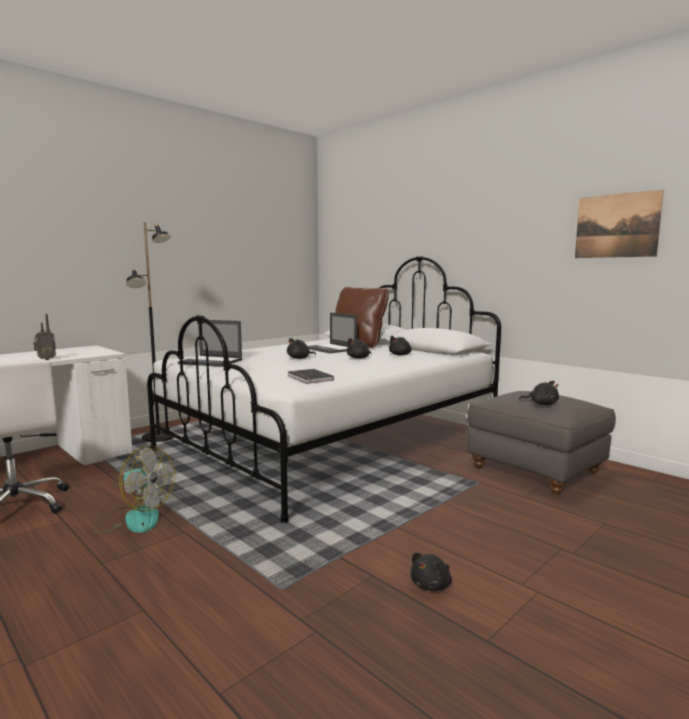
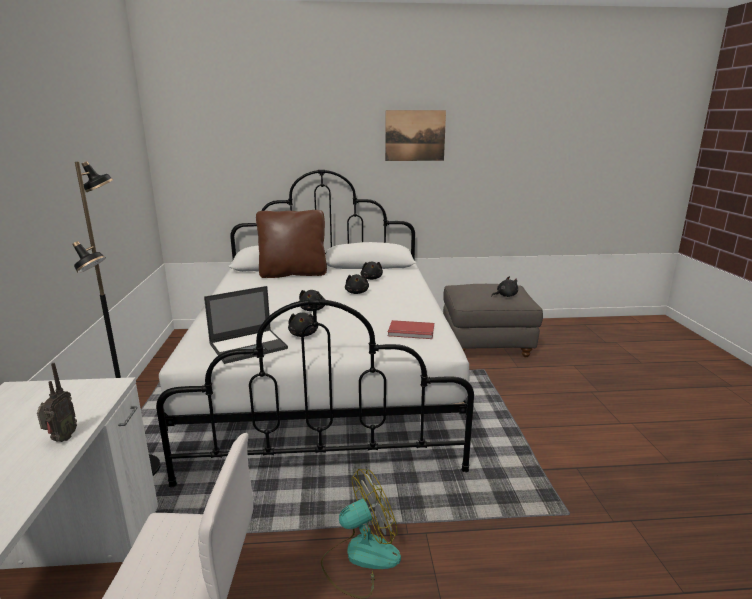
camera: 50 degrees left, 10 degrees up
(308, 378) = (411, 332): black book -> red book
(331, 349) = (292, 287): laptop -> none
(431, 585) = (603, 451): black plush toy -> black plush toy (303, 334)
(616, 226) = (503, 147): picture -> picture (415, 135)

